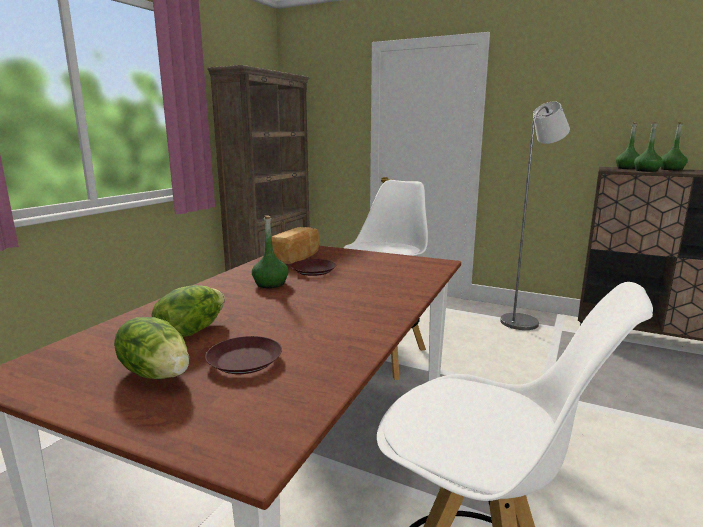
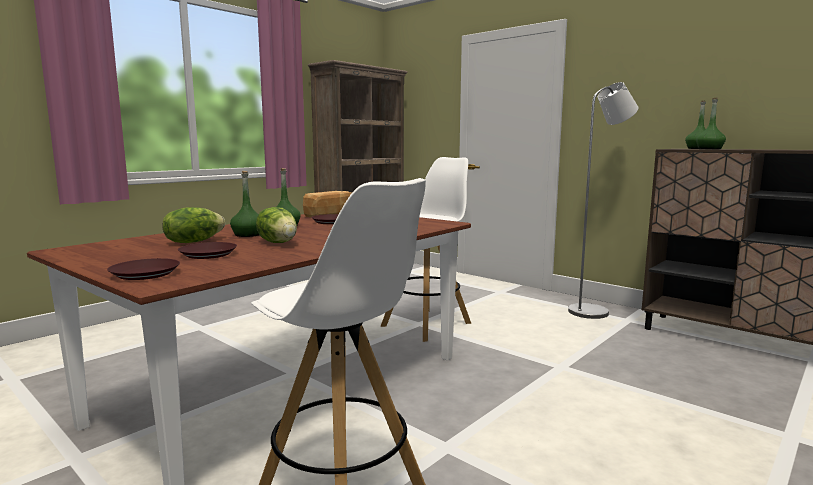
camera: 15 degrees right, 5 degrees down
(157, 373) = (146, 255): lettuce -> lettuce (279, 242)
(208, 428) = (145, 274): none -> brown plate
(671, 169) = (746, 149): green bottle -> green bottle (248, 235)

